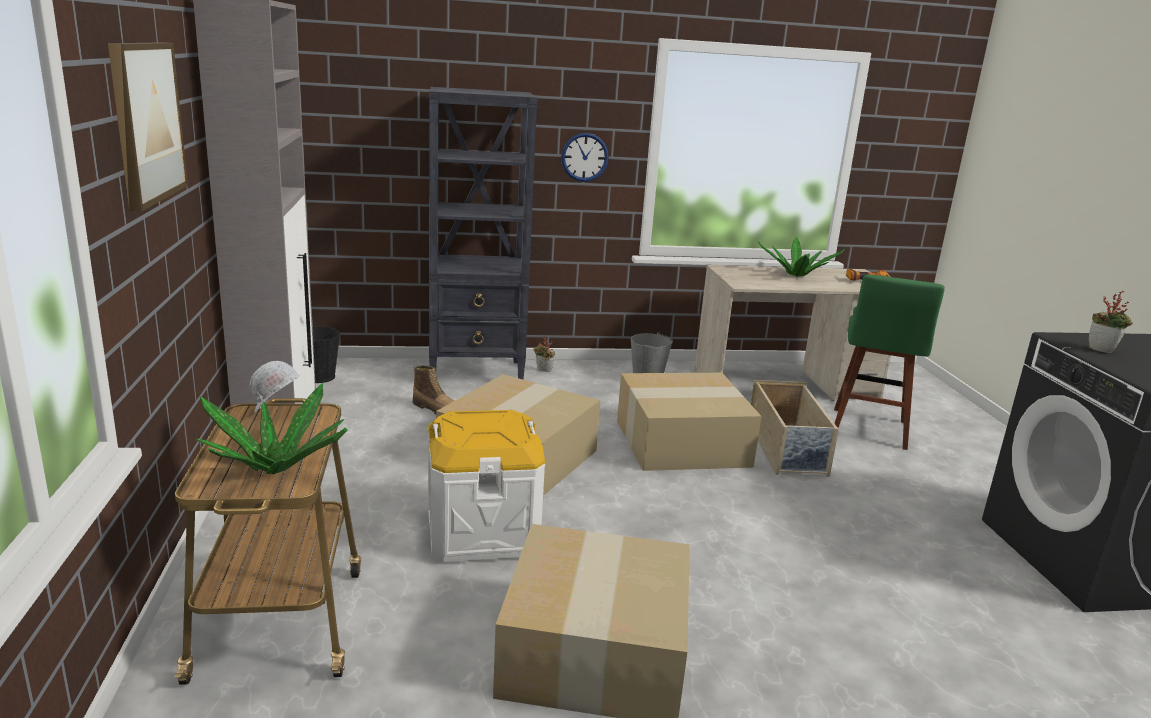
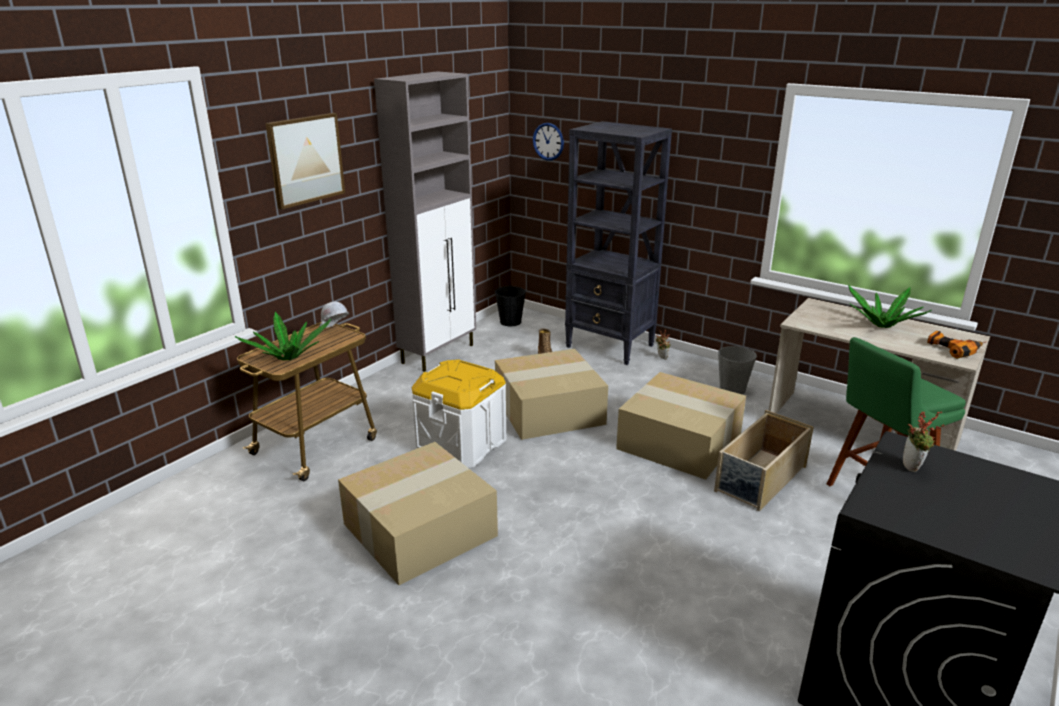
camera: 45 degrees right, 5 degrees up
(584, 157) = (716, 185): wall clock -> wall clock (548, 141)

